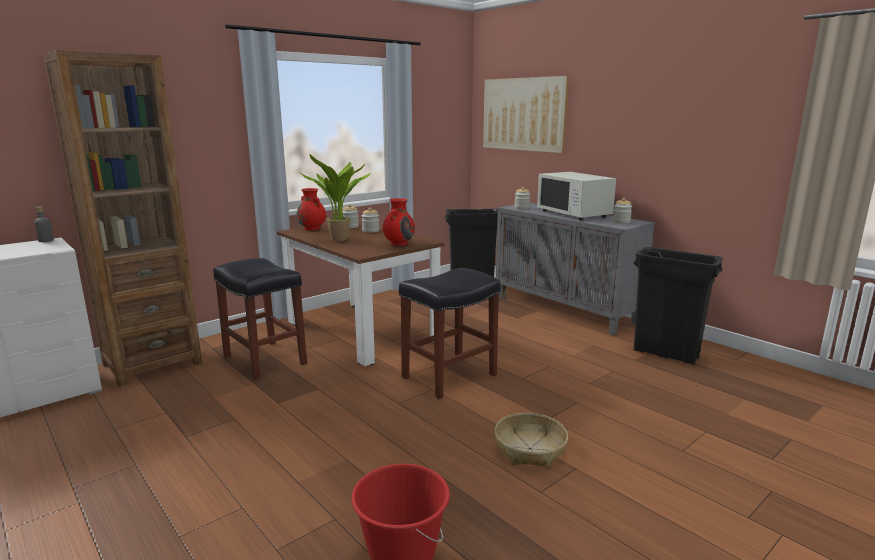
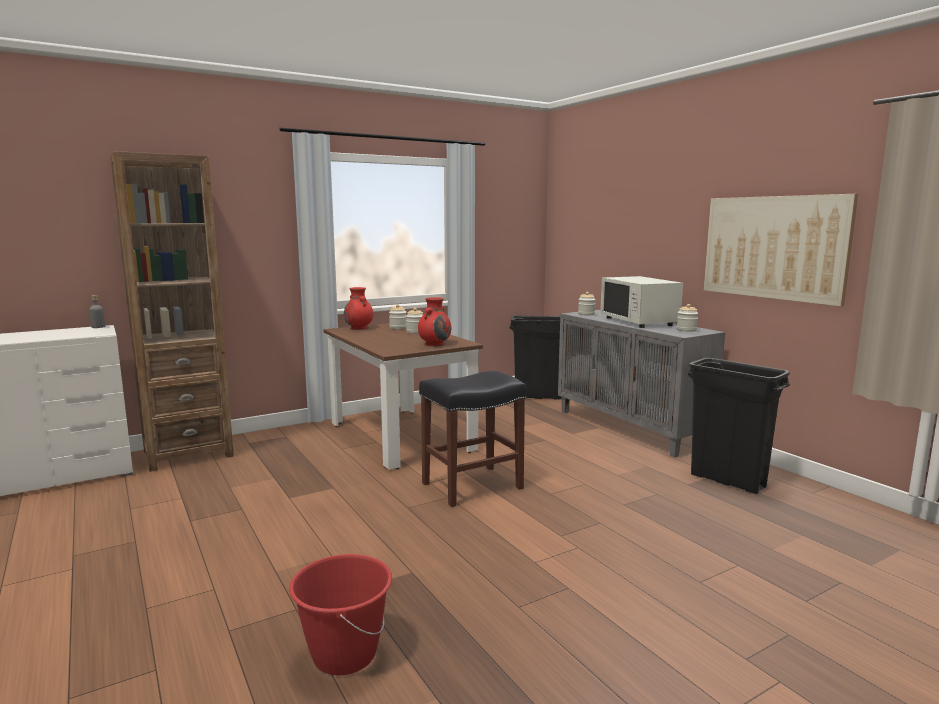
camera: 10 degrees right, 5 degrees down
(263, 360) = (292, 457): black stool -> none
(341, 240) = (378, 339): potted plant -> none
(523, 114) = (595, 215): picture -> picture (773, 247)
(530, 449) = (526, 563): basket -> none

